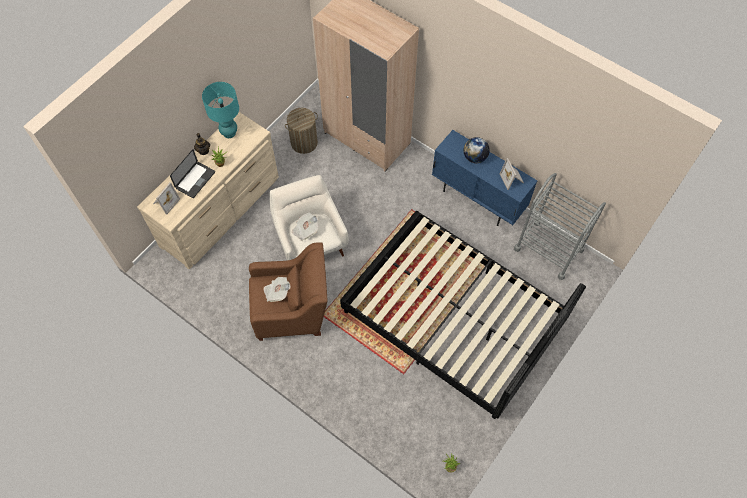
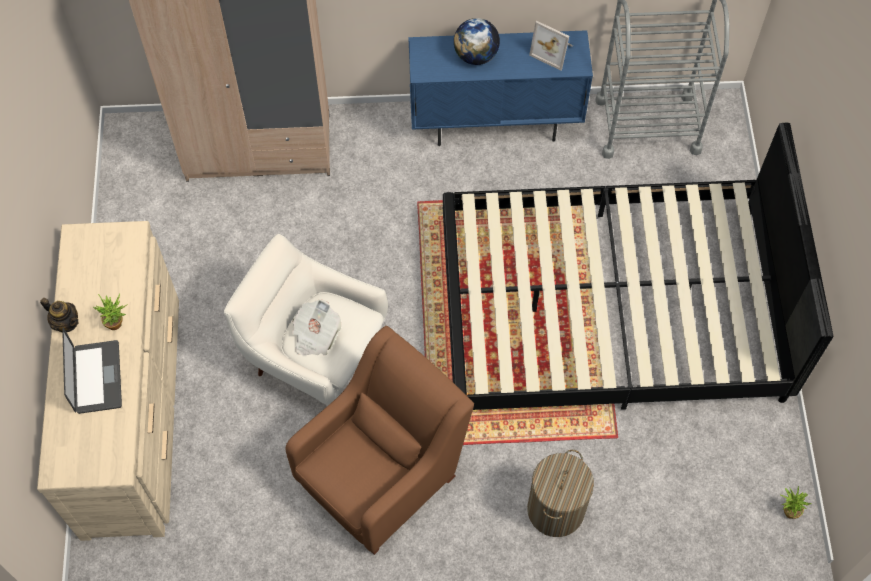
camera: 40 degrees left, 0 degrees up
(165, 202) = (79, 446): picture frame -> none
(229, 133) = (83, 267): turquoise table lamp -> none
(277, 292) = (360, 456): newspaper -> none
(304, 143) = (167, 217): laundry basket -> laundry basket (555, 509)

